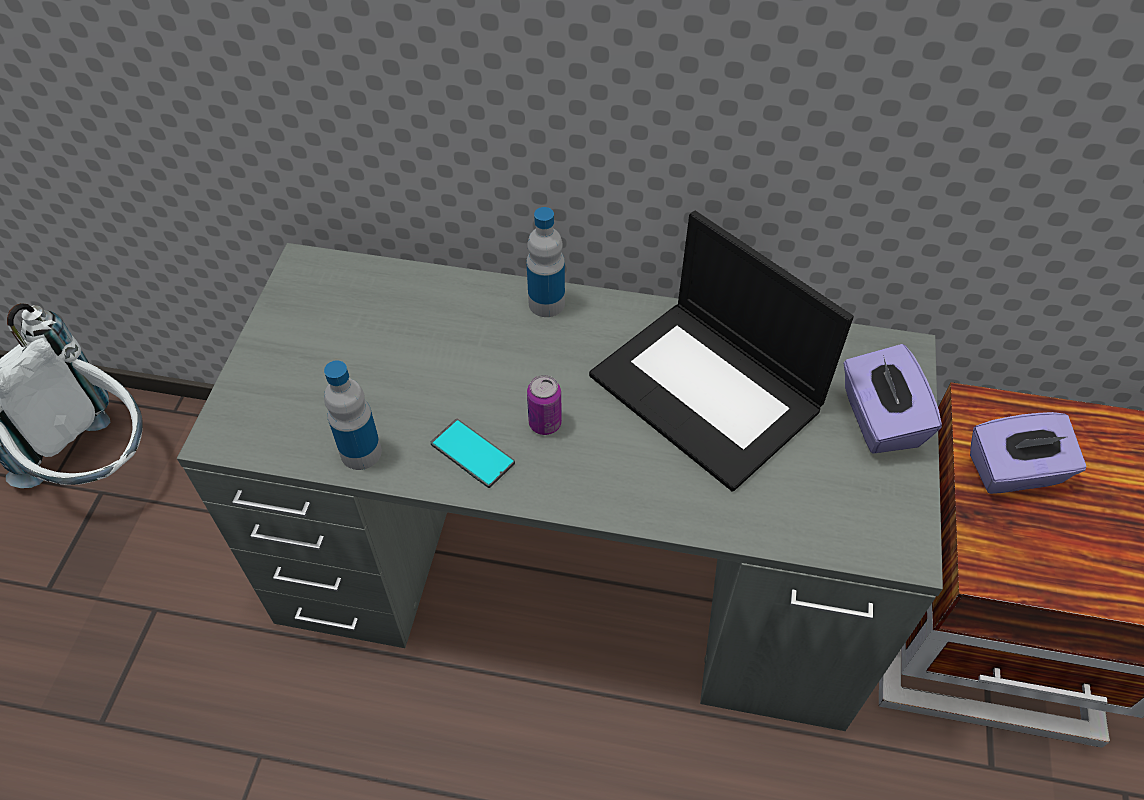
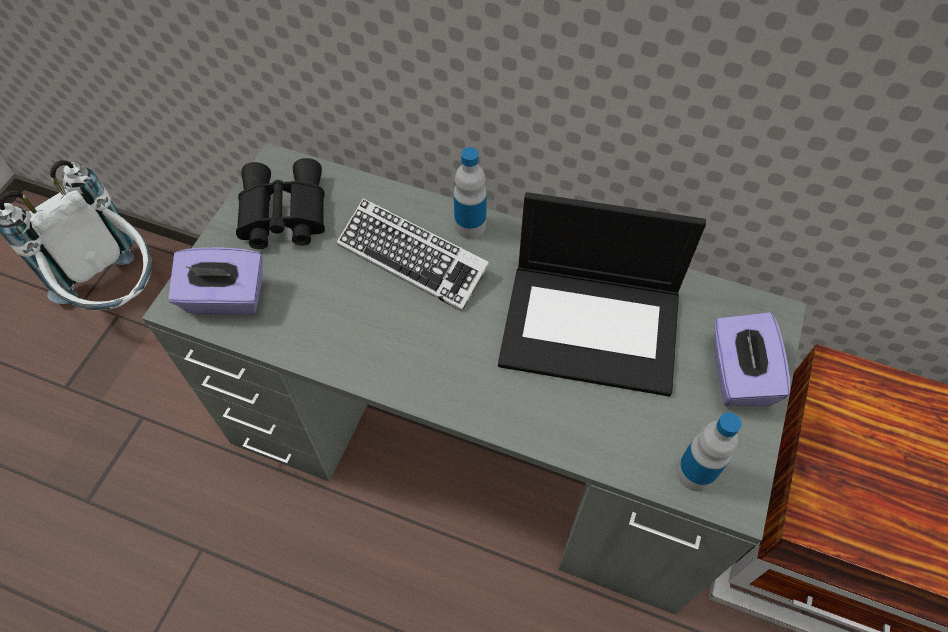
camera: 10 degrees right, 5 degrees up
(322, 320) = (281, 214): none -> black binoculars
(361, 452) = (289, 336): bottle -> bottle (695, 473)
(472, 454) = (380, 351): phone -> none
(488, 348) = (413, 259): none -> keyboard
(545, 423) = (446, 334): can -> none
(708, 392) = (592, 327): laptop -> laptop turned 45 degrees counterclockwise
(1014, 471) = (856, 435): purple tissue box -> purple tissue box (225, 298)

